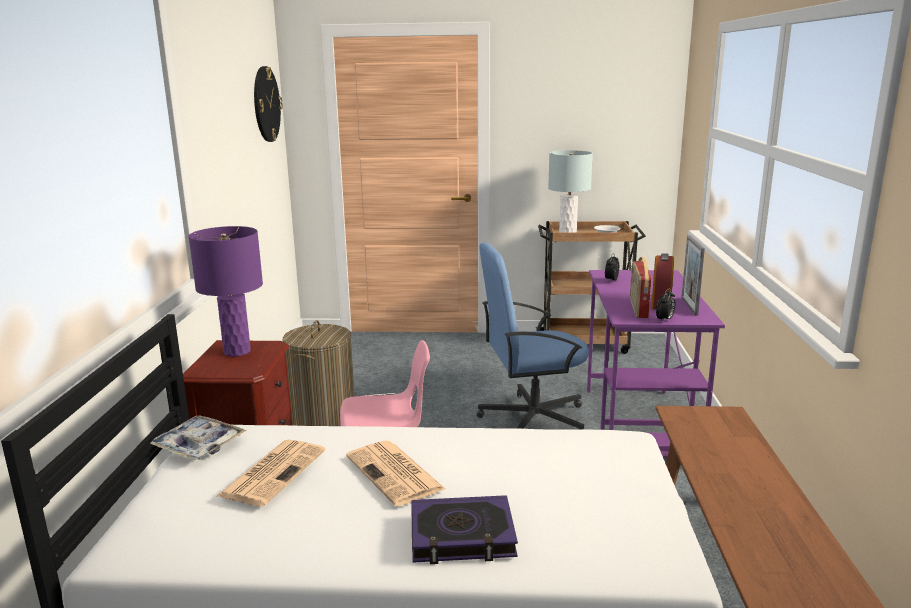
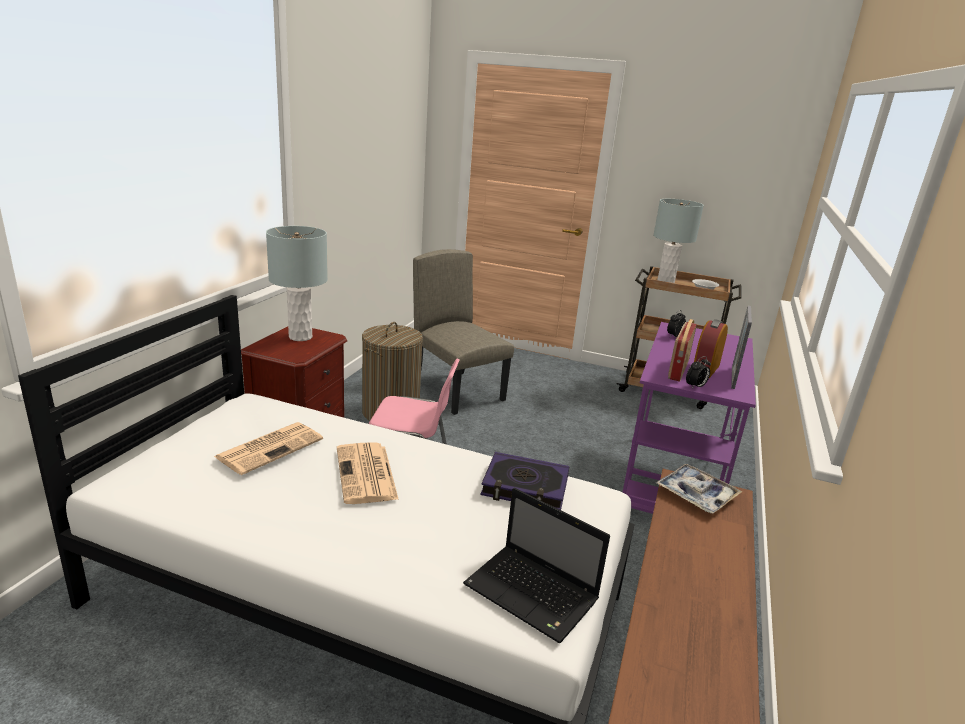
camera: 15 degrees right, 5 degrees up
(198, 445) = (232, 410): tray -> tray (696, 494)
(237, 351) = (301, 337): purple table lamp -> grey table lamp
(266, 104) = (404, 120): wall clock -> none
(384, 387) = (458, 392): none -> beige chair
(462, 536) = (382, 546): book -> book (525, 487)
(532, 419) = (573, 451): blue office chair -> none
(634, 540) = (533, 594): none -> laptop

